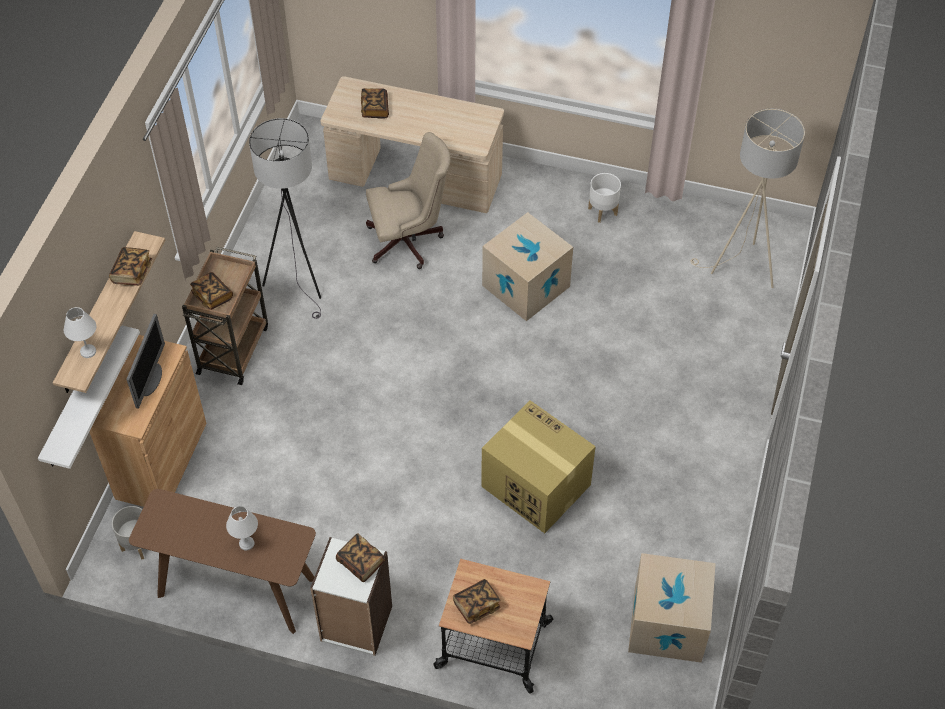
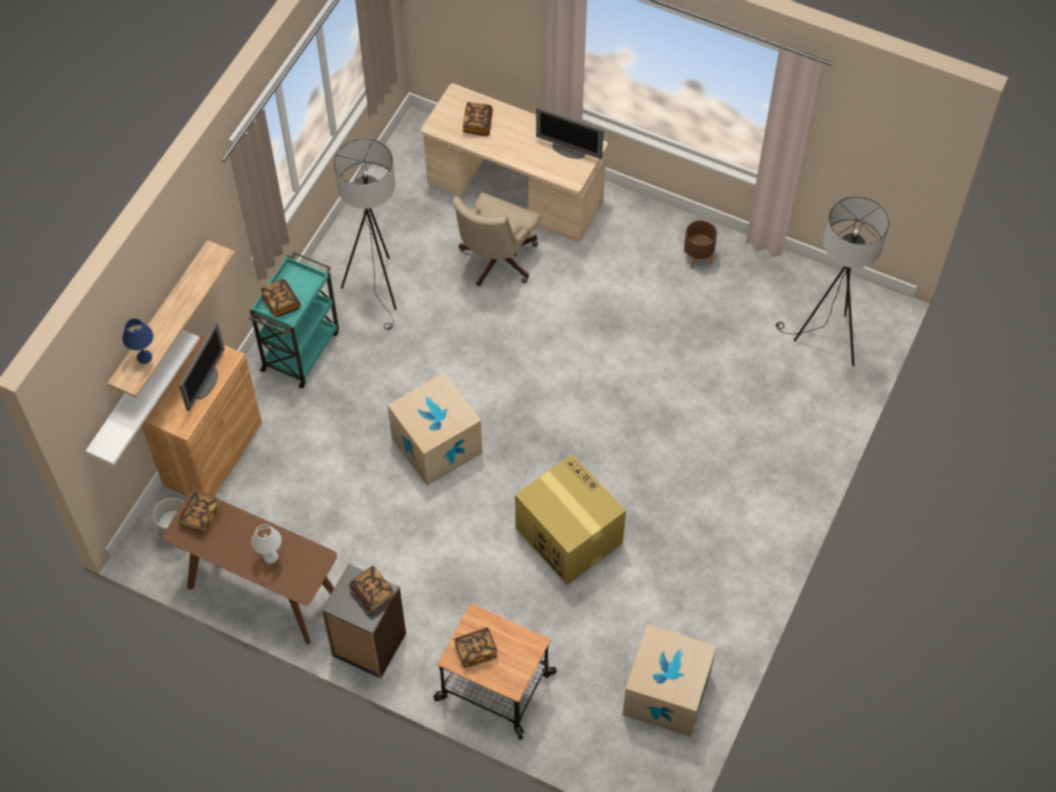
camera: 10 degrees right, 5 degrees up
(88, 351) = (145, 356): white table lamp -> blue table lamp
(132, 273) = (198, 283): book -> book (201, 516)
(233, 349) = (301, 349): brown cart -> turquoise cart
(356, 624) = (368, 645): white bookcase -> black bookcase
(409, 241) = (495, 261): beige office chair -> beige office chair turned 120 degrees clockwise
(468, 121) = (569, 150): none -> monitor
(526, 286) = (602, 326): cardboard box -> cardboard box (436, 445)
(603, 211) = (698, 257): white planter -> brown planter
(740, 269) = (825, 341): beige floor lamp -> black floor lamp

